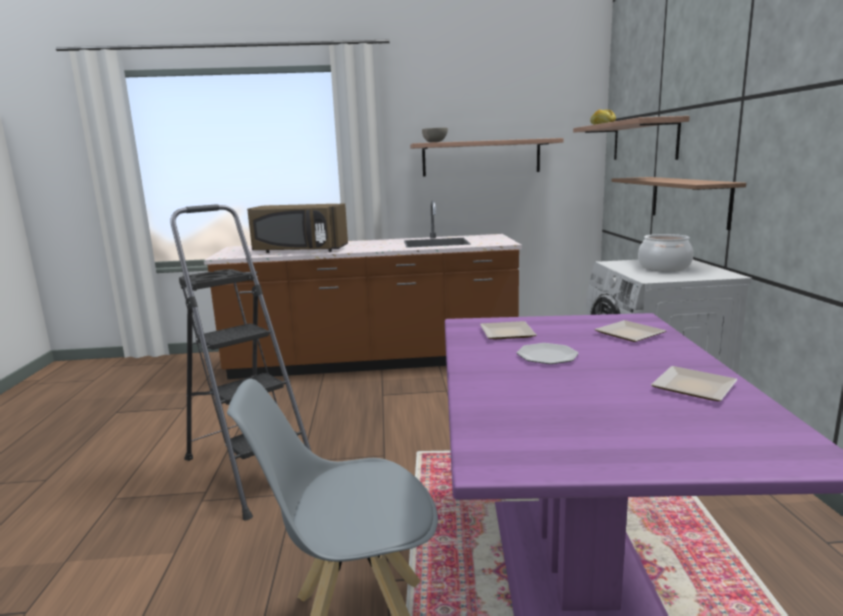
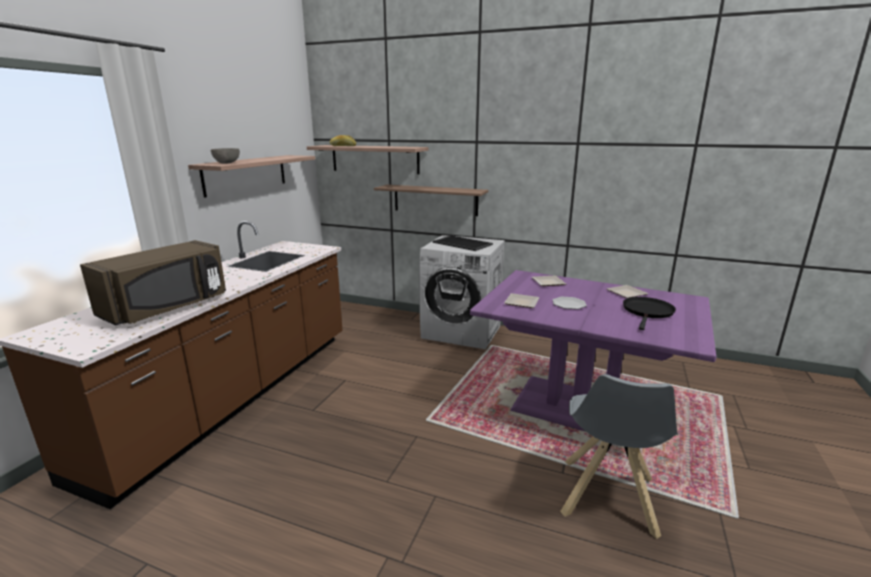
camera: 65 degrees left, 5 degrees up
(249, 469) = (372, 518): step ladder -> none
(611, 411) = (647, 312): none -> black frying pan
(663, 267) = (461, 243): cooking pot -> tray

